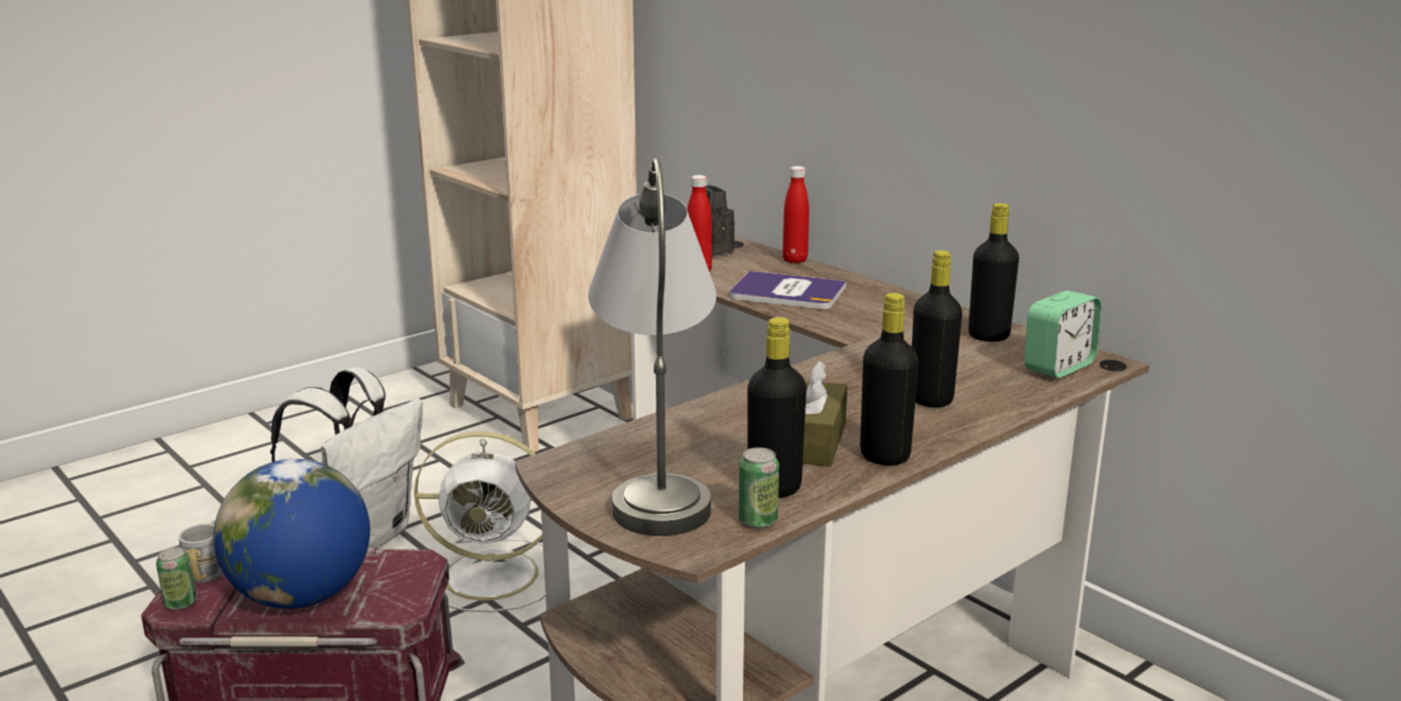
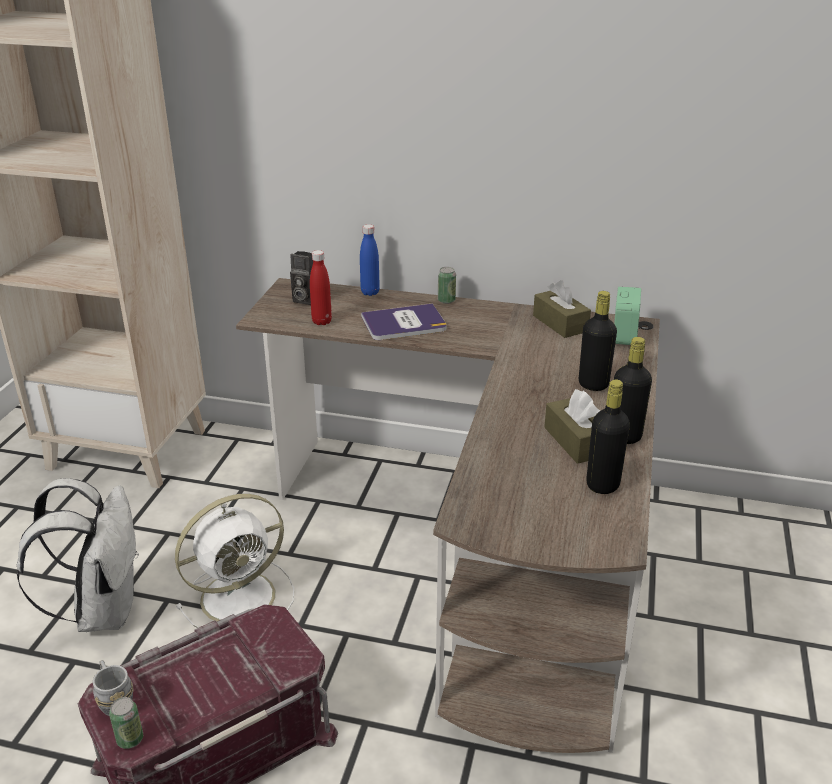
camera: 35 degrees left, 10 degrees up
(302, 596) = (213, 685): globe -> none
(659, 479) = (535, 506): grey table lamp -> none
(758, 521) = (625, 512): can -> can (446, 300)
(795, 260) = (370, 292): red bottle -> blue bottle
(988, 336) = (560, 323): black bottle -> brown tissue box

